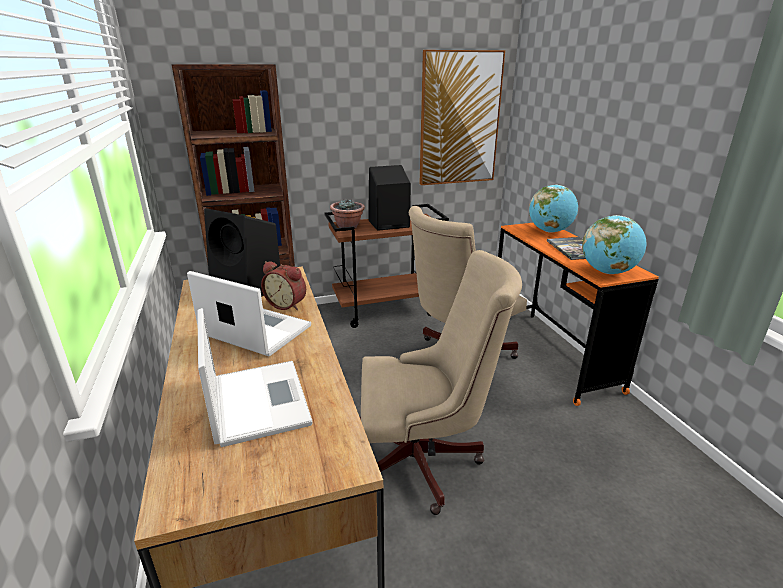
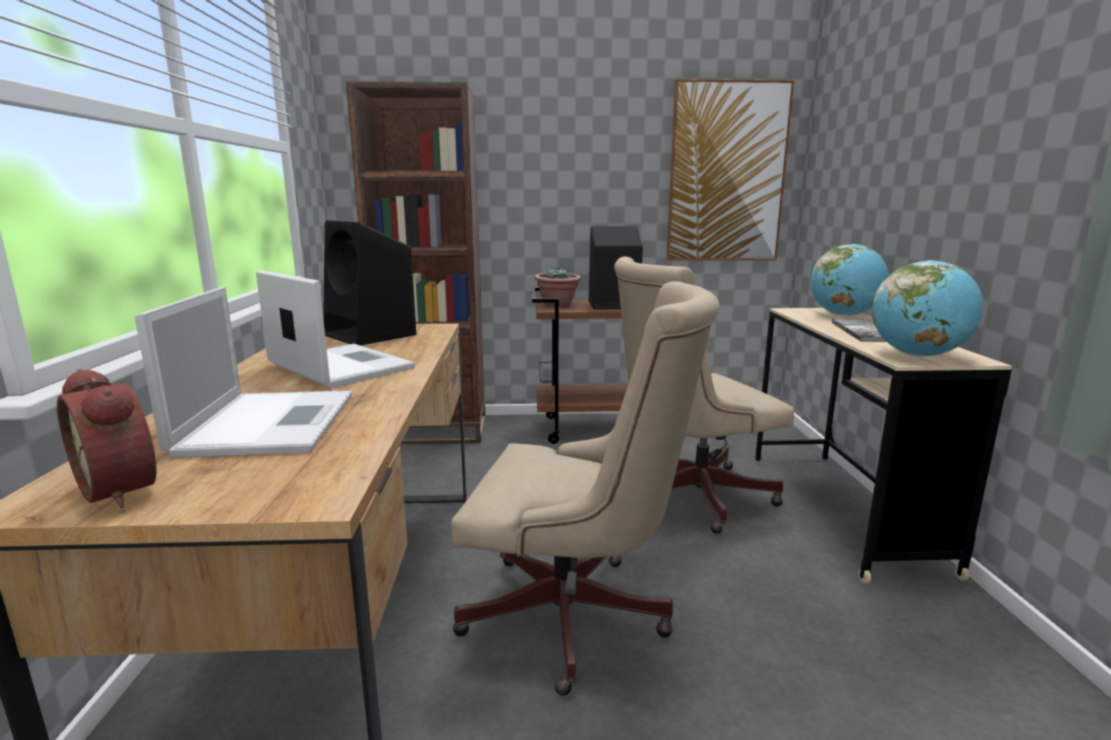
camera: 15 degrees right, 10 degrees down
(287, 304) = (404, 349): alarm clock -> alarm clock (126, 488)
(551, 354) = (841, 508): orange desk -> beige desk

